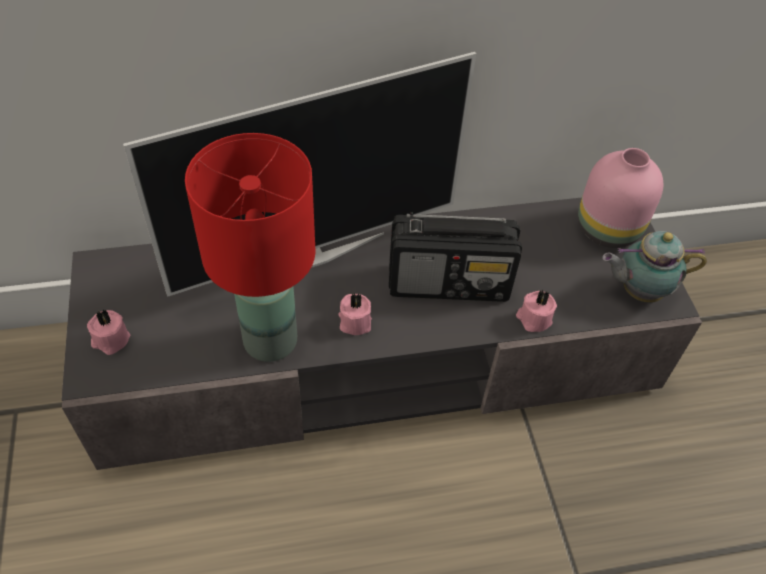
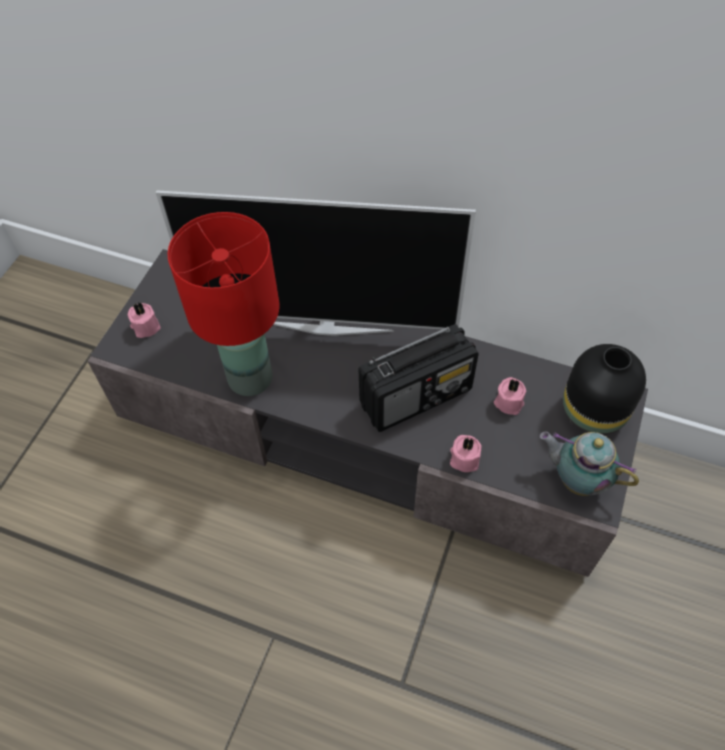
camera: 35 degrees right, 5 degrees up
(354, 322) = (320, 393): pink candle -> pink candle (508, 401)
(450, 283) = (417, 396): radio -> radio turned 60 degrees counterclockwise
(606, 229) = (591, 411): pink vase -> black vase

